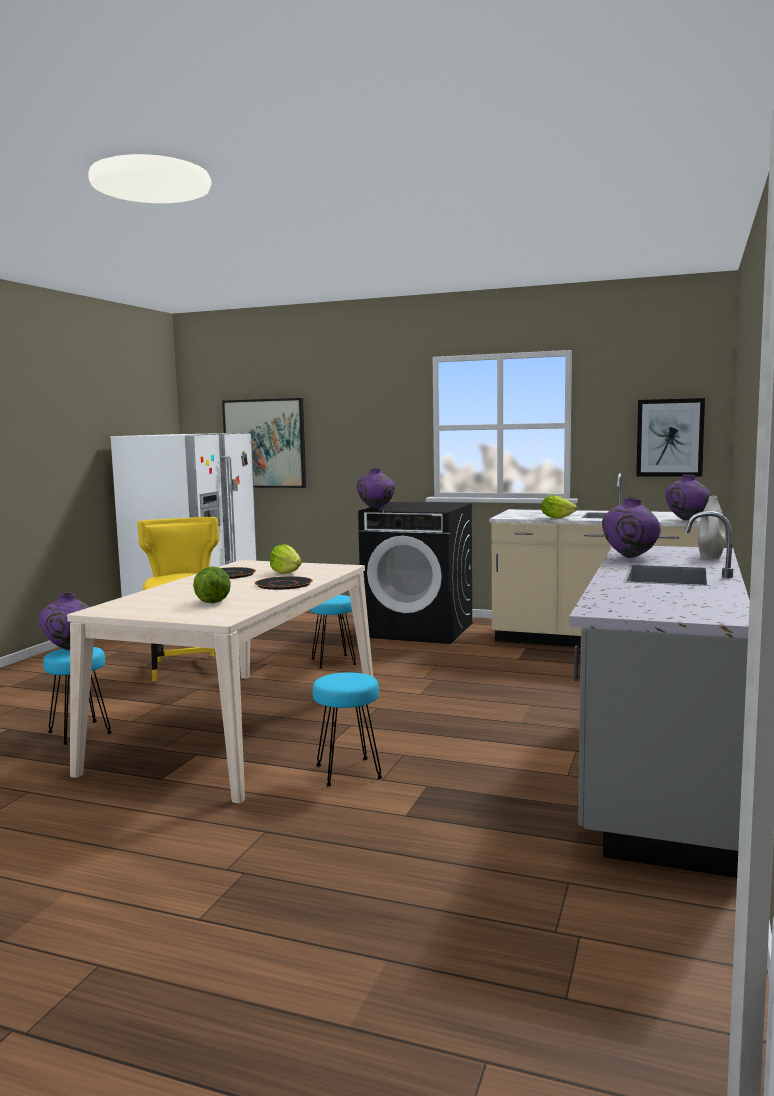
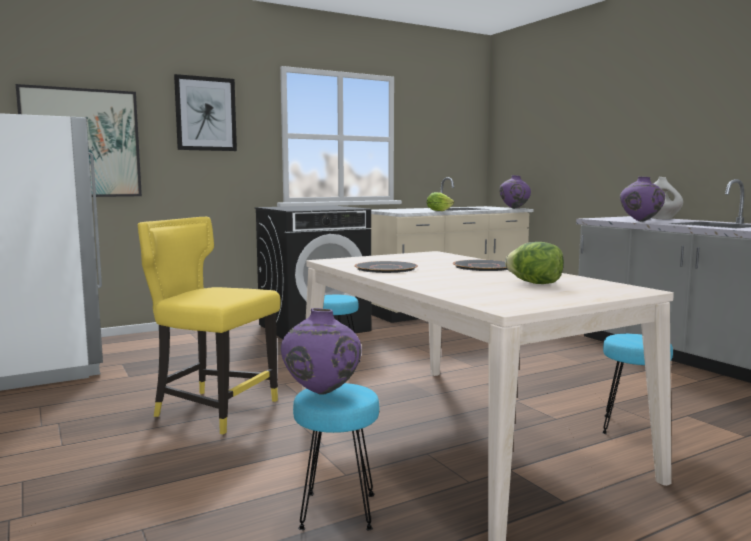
camera: 50 degrees left, 0 degrees up
(286, 572) = (422, 261): lettuce -> none
(376, 509) = (295, 209): purple vase -> none
(670, 437) = (455, 152): picture -> picture (205, 114)

